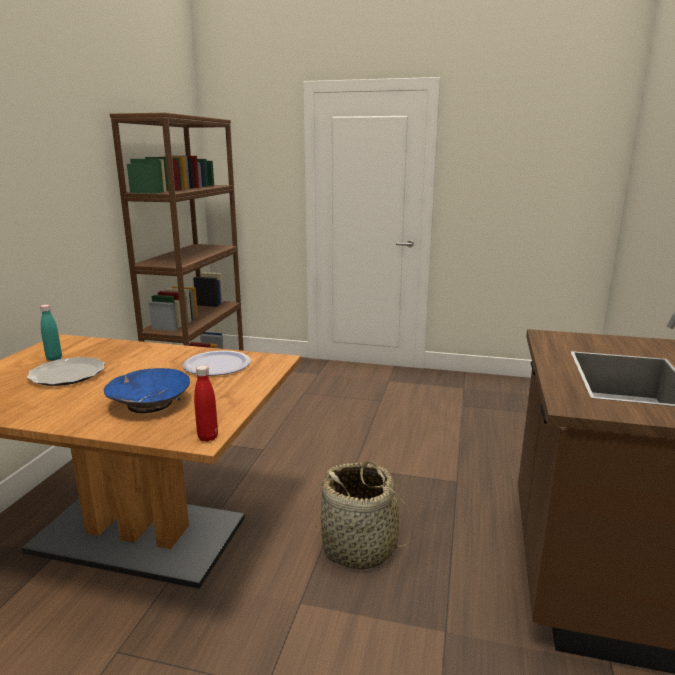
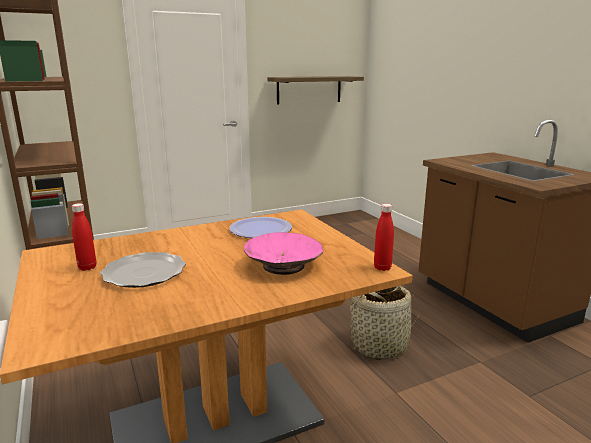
camera: 40 degrees left, 0 degrees up
(54, 358) = (87, 267): turquoise bottle -> red bottle
(149, 403) = (283, 265): blue bowl -> pink bowl
(521, 209) = (309, 90): none -> shelf

